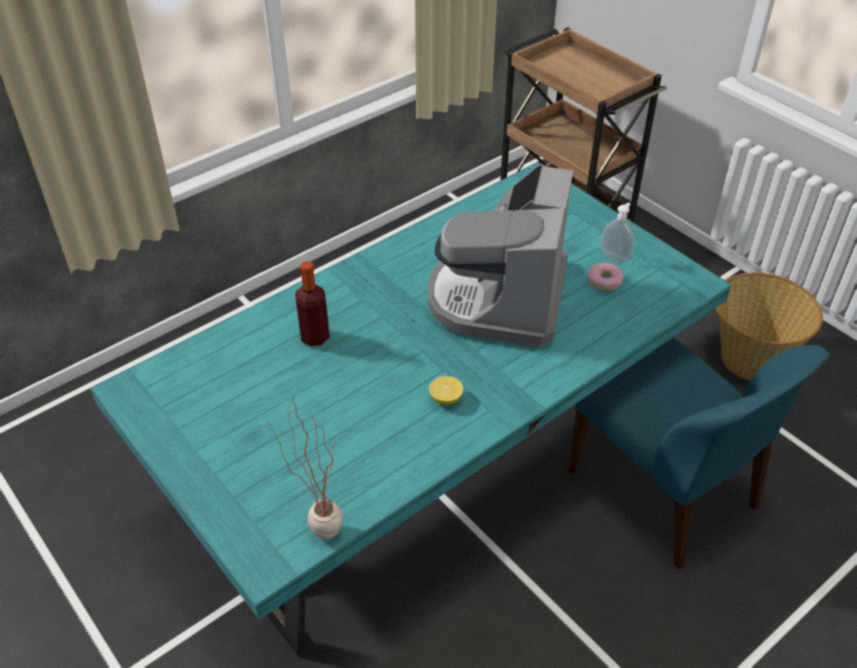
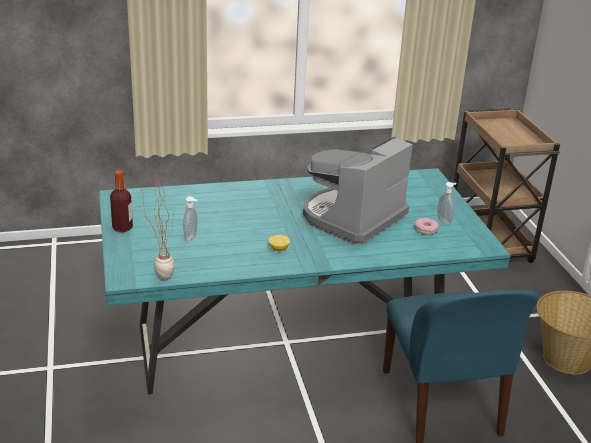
camera: 25 degrees right, 15 degrees down
(307, 430) = (191, 238): none -> soap dispenser
(315, 337) = (230, 204): bottle -> bottle (122, 228)

